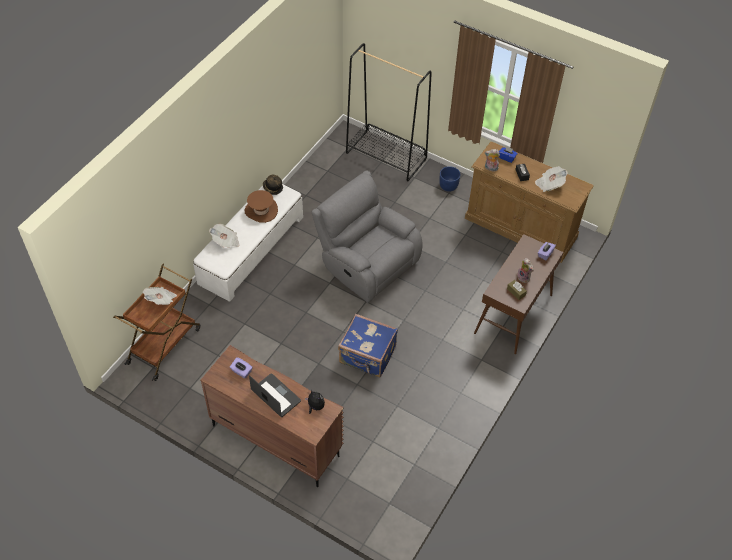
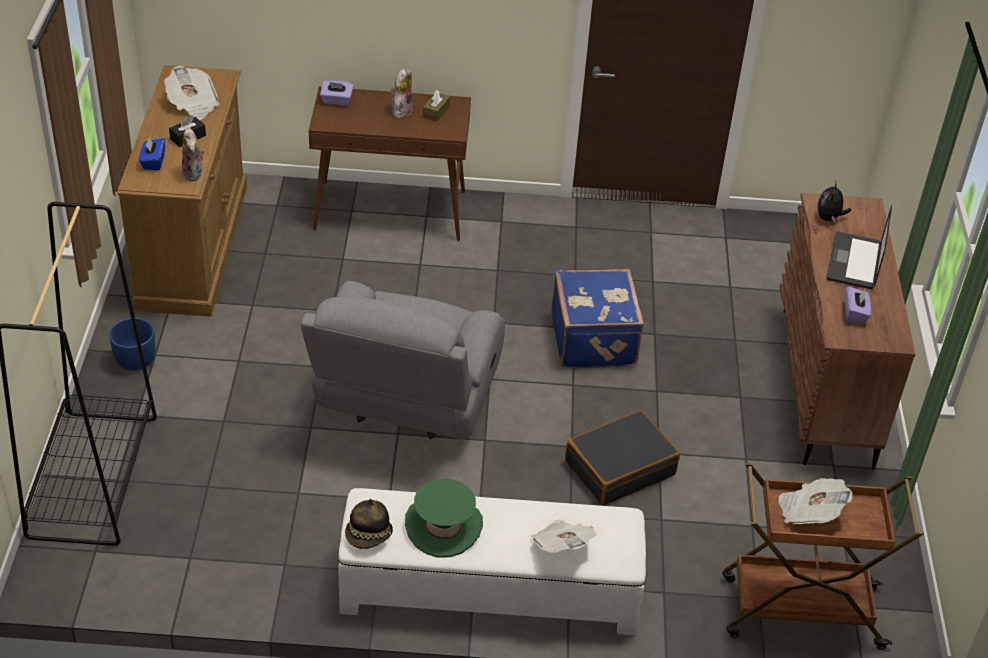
camera: 120 degrees left, 10 degrees down
(261, 211) = (443, 527): brown hat -> green hat
(282, 323) = (619, 468): none -> black suitcase

